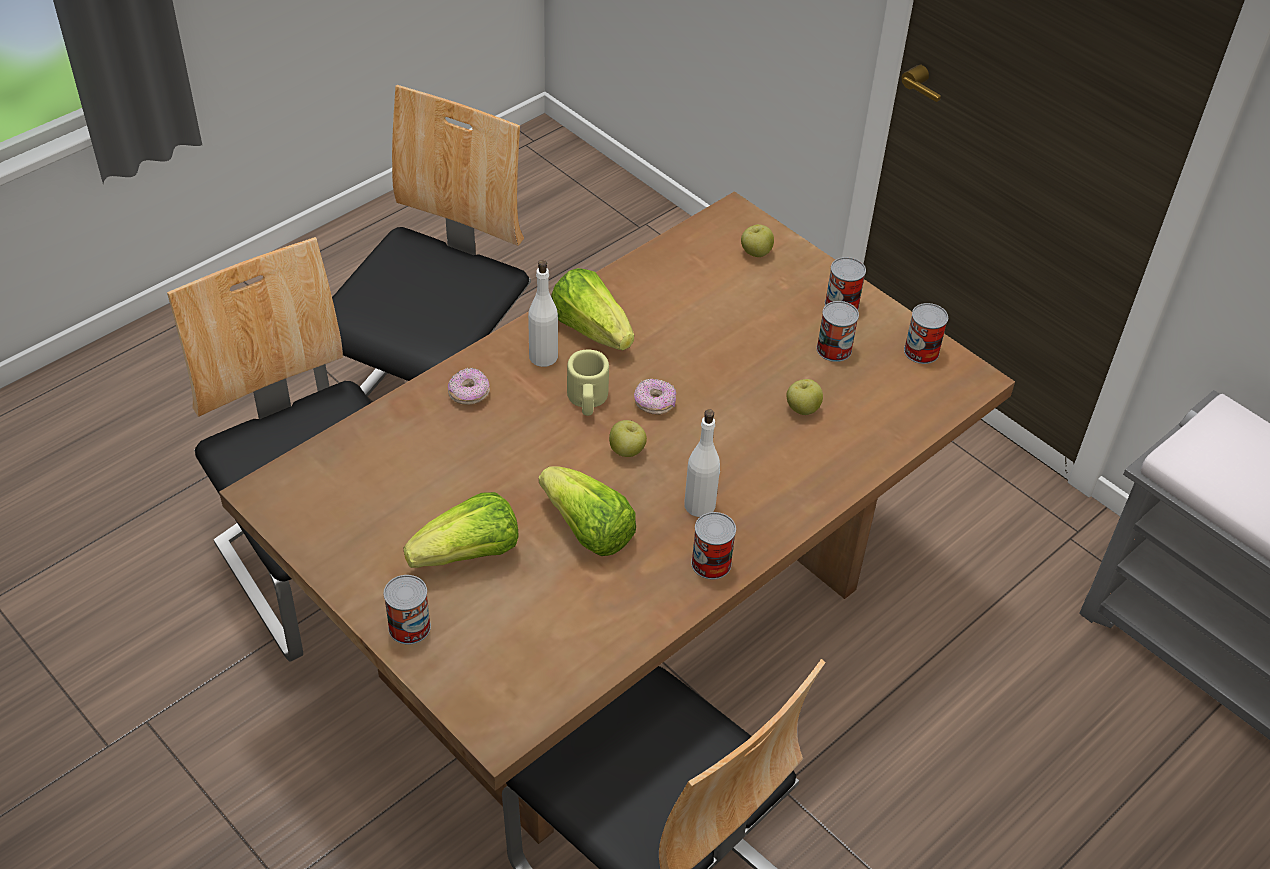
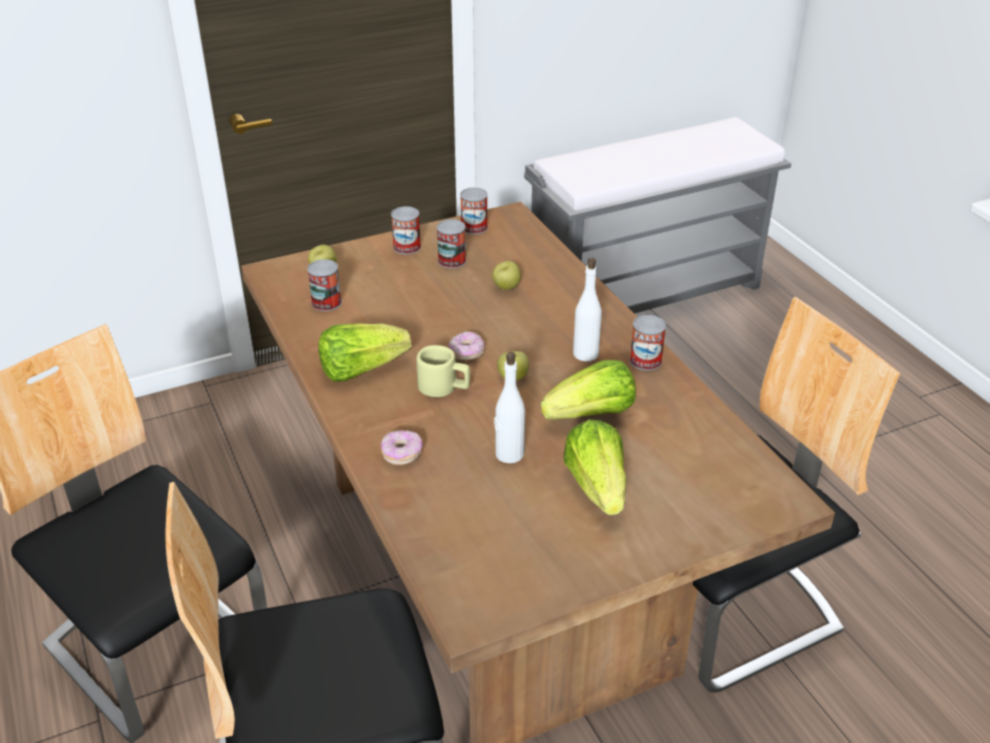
camera: 70 degrees left, 10 degrees down
(409, 627) = (670, 537): can -> can (326, 302)
(543, 356) = (378, 402): white bottle -> white bottle (509, 454)

